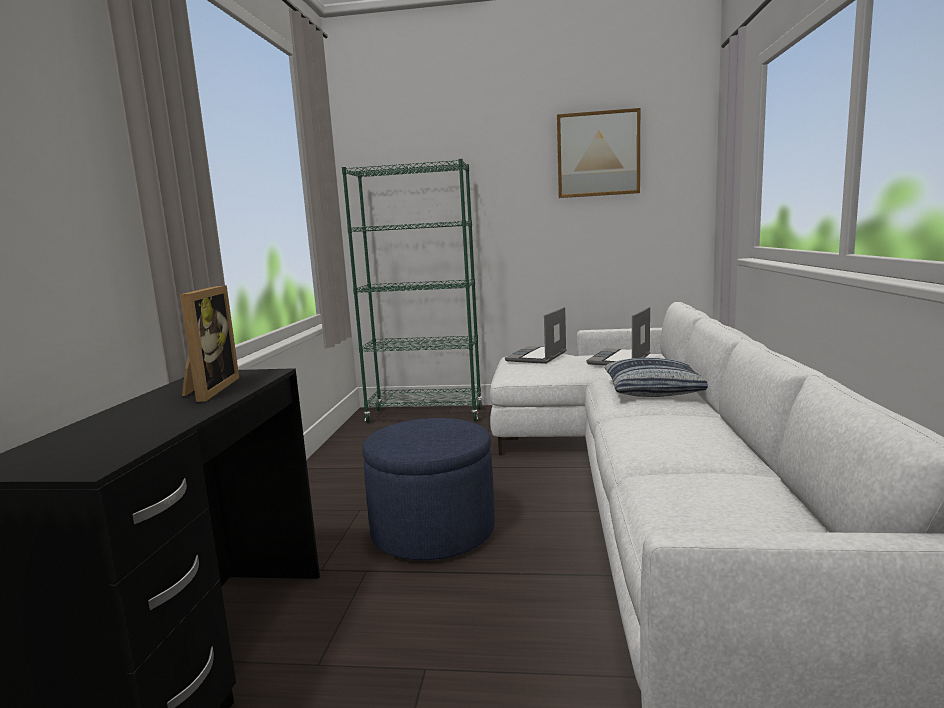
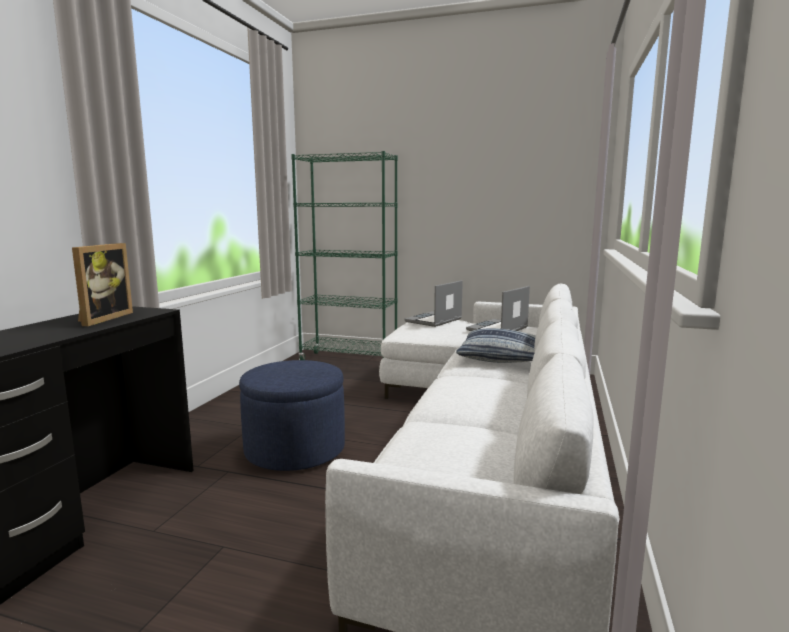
camera: 10 degrees right, 0 degrees up
(598, 154) = (507, 151): picture -> none

